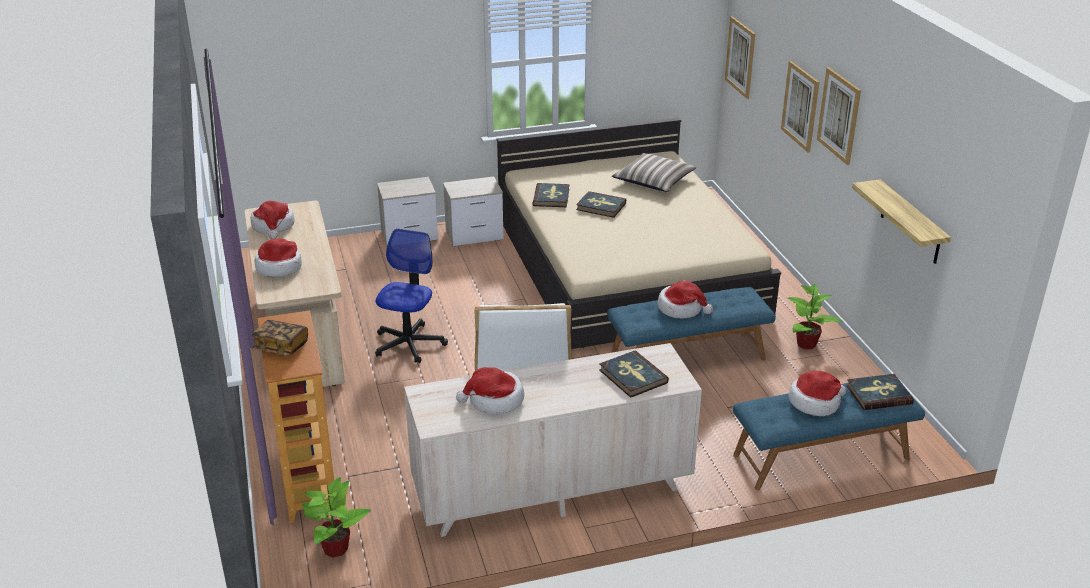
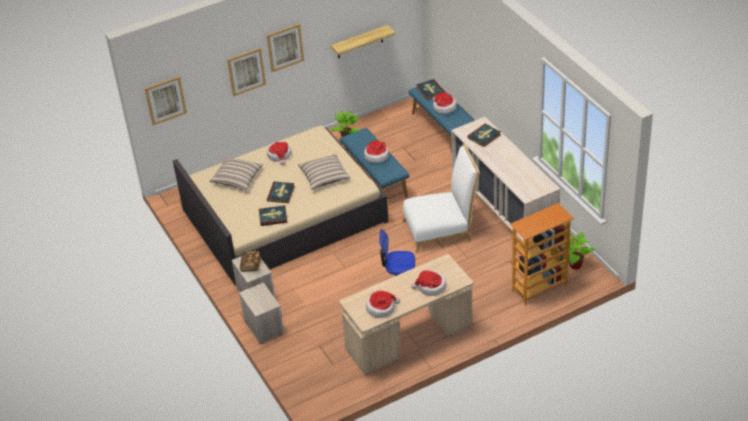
camera: 100 degrees left, 10 degrees up
(281, 347) = (545, 222): book -> book (250, 265)
(494, 400) = (522, 173): hat -> hat (279, 155)
(627, 242) = (324, 176): none -> pillow

